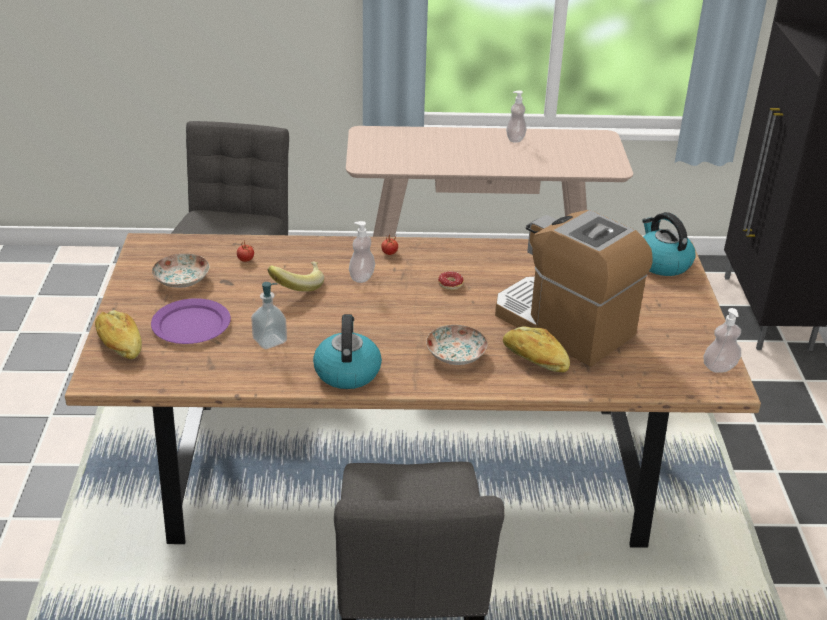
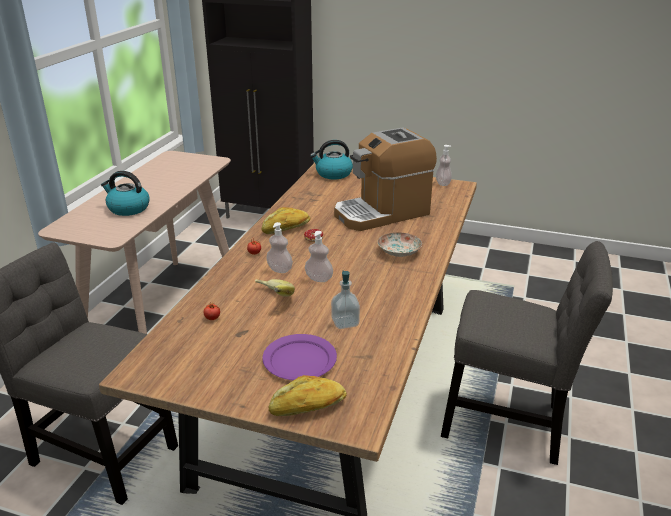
camera: 70 degrees left, 5 degrees down
(181, 280) = (220, 357): plate -> none
(347, 371) = (401, 295): kettle -> kettle (128, 208)
(515, 139) = (141, 179): soap dispenser -> soap dispenser (319, 278)
(535, 359) = (415, 228): bread -> bread (286, 228)

